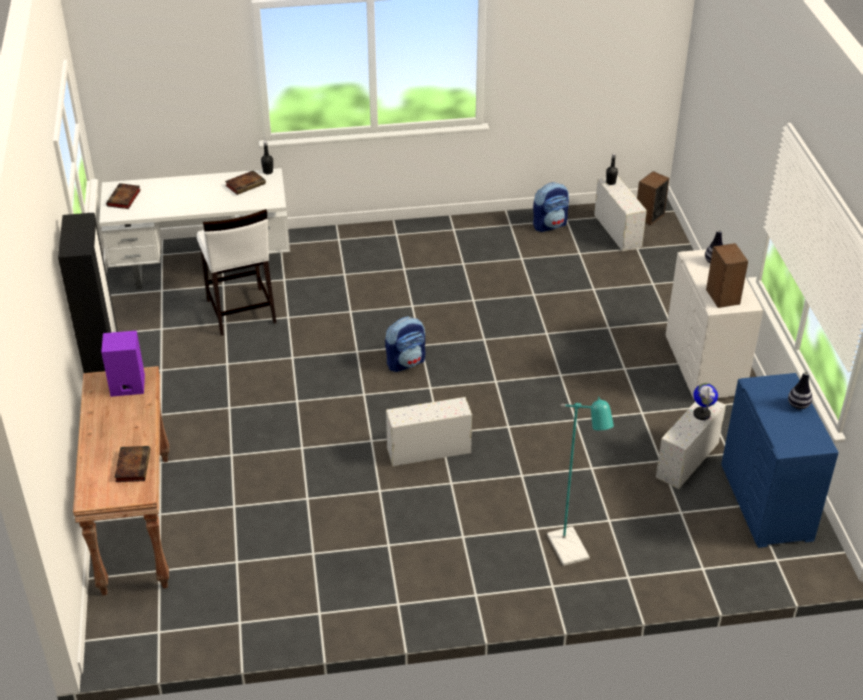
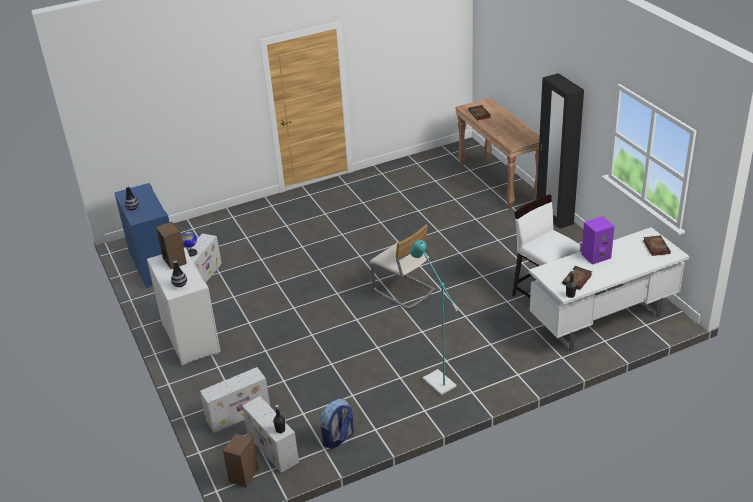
camera: 165 degrees right, 5 degrees down
(126, 386) = (517, 139): purple speaker -> purple speaker (596, 256)
(406, 362) = (403, 291): backpack -> beige chair
(427, 451) = (363, 246): white storage box -> white storage box (239, 413)
(571, 553) = (264, 219): turquoise floor lamp -> turquoise floor lamp (435, 379)

